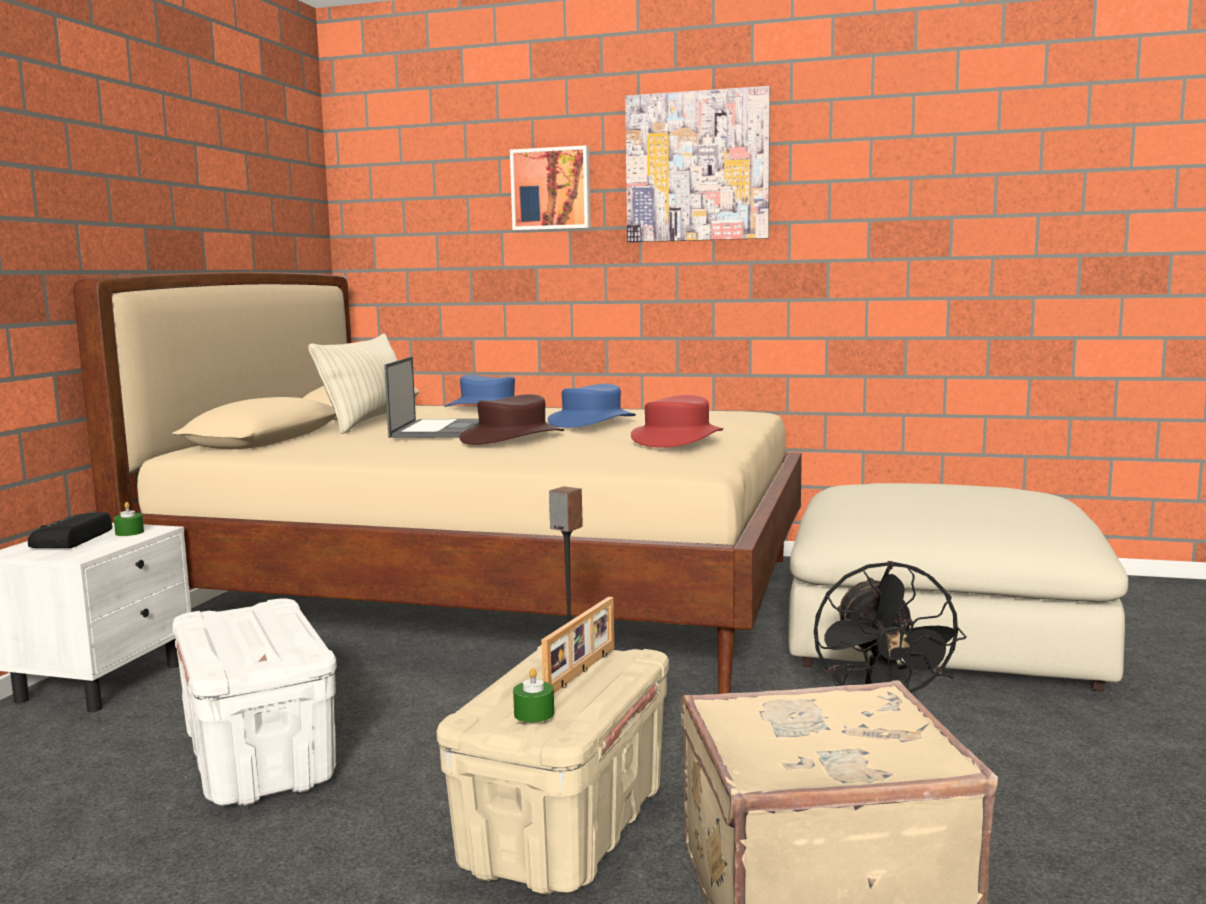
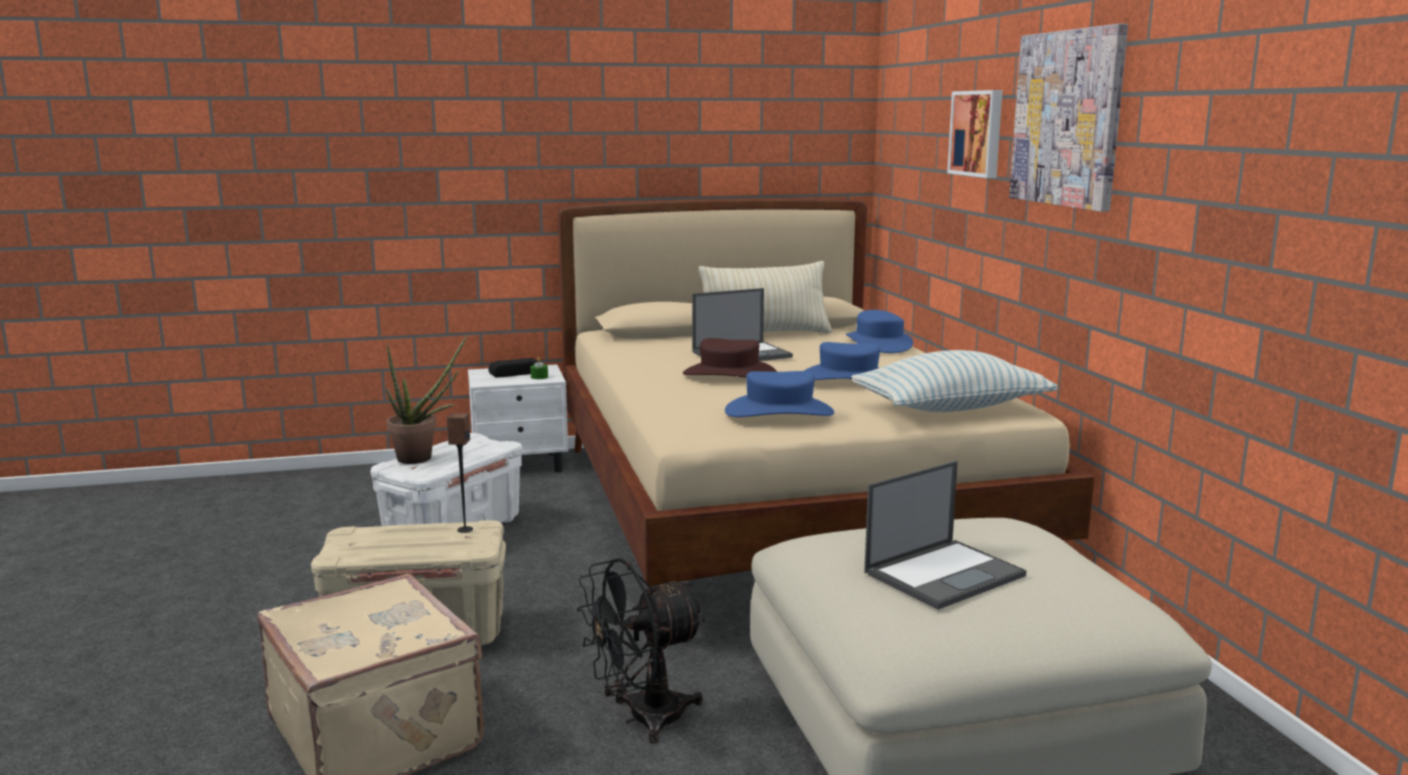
camera: 60 degrees right, 5 degrees up
(240, 647) = (422, 458): none -> potted plant
(534, 714) = (358, 543): green candle -> none
(582, 671) = (434, 539): picture frame -> none
(677, 439) = (779, 412): red hat -> blue hat
(721, 419) = (950, 408): none -> pillow
(958, 504) = (945, 573): none -> laptop

